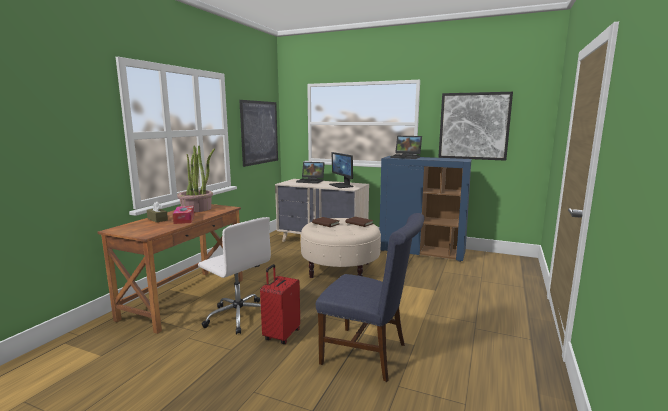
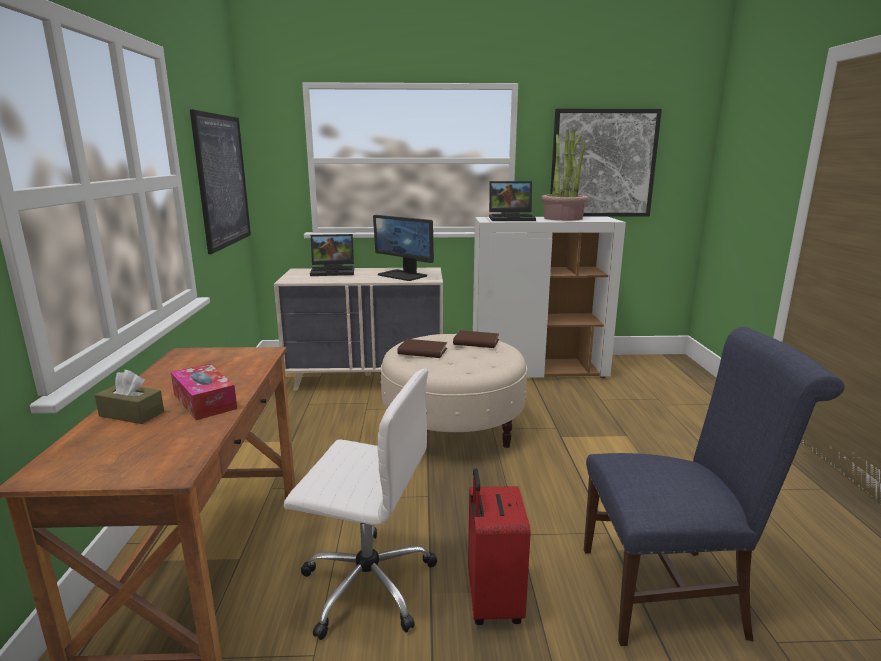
camera: 25 degrees left, 5 degrees up
(197, 209) = (191, 366): potted plant -> potted plant (563, 218)
(422, 252) = (539, 371): blue cabinet -> white cabinet

